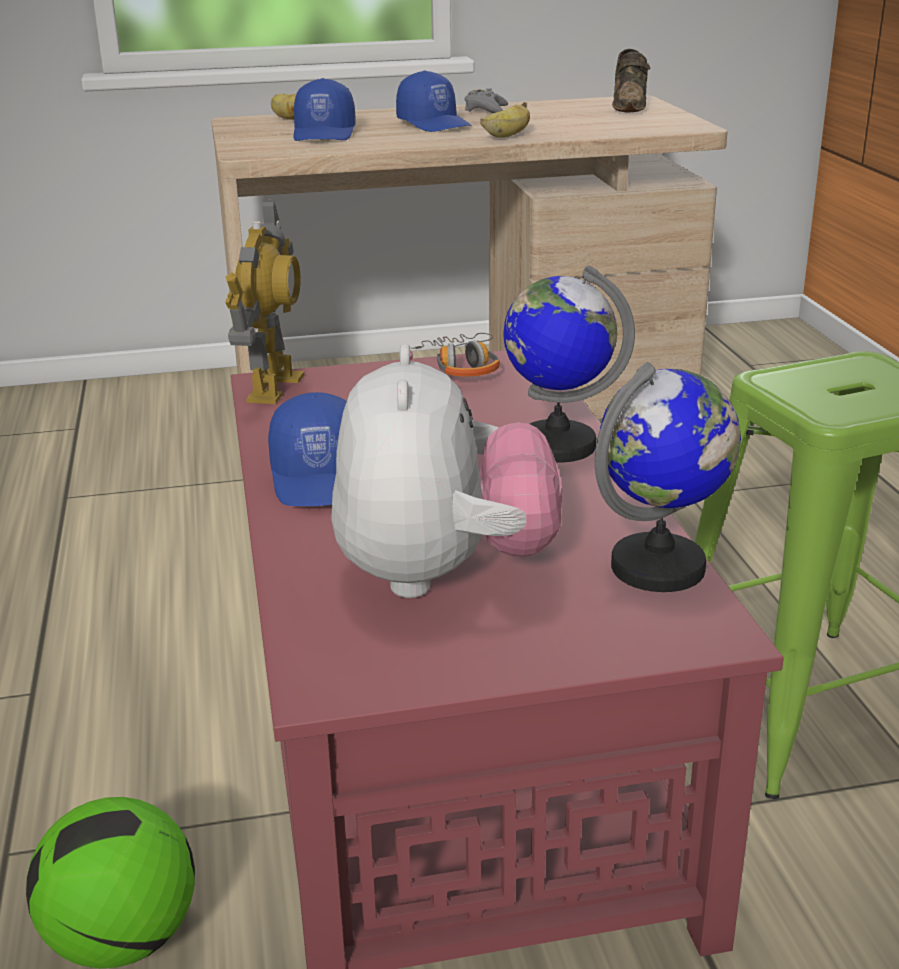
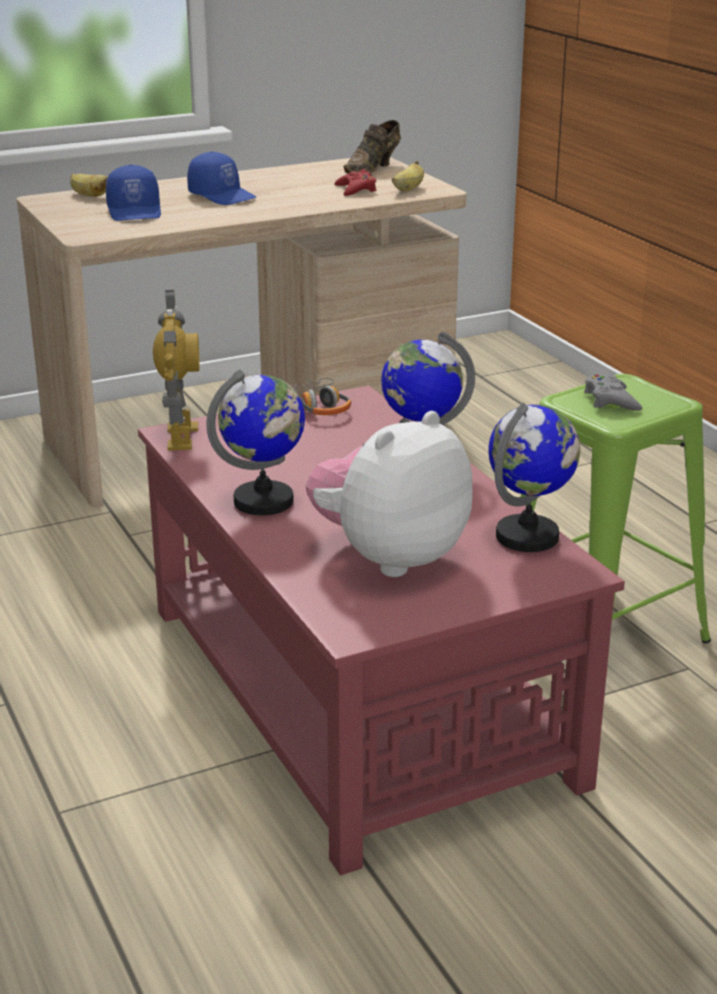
camera: 15 degrees left, 0 degrees up
(122, 939) = (178, 849): football -> none
(321, 478) = (264, 501): blue cap -> globe
(443, 574) = (389, 557): plush toy -> plush toy turned 120 degrees counterclockwise
(486, 109) = (255, 177): grey game controller -> grey game controller (611, 400)
(507, 136) = (293, 207): banana -> banana (408, 189)
(594, 123) = (356, 189): none -> red game controller
(629, 106) = (374, 168): brown shoe -> brown shoe turned 45 degrees clockwise

